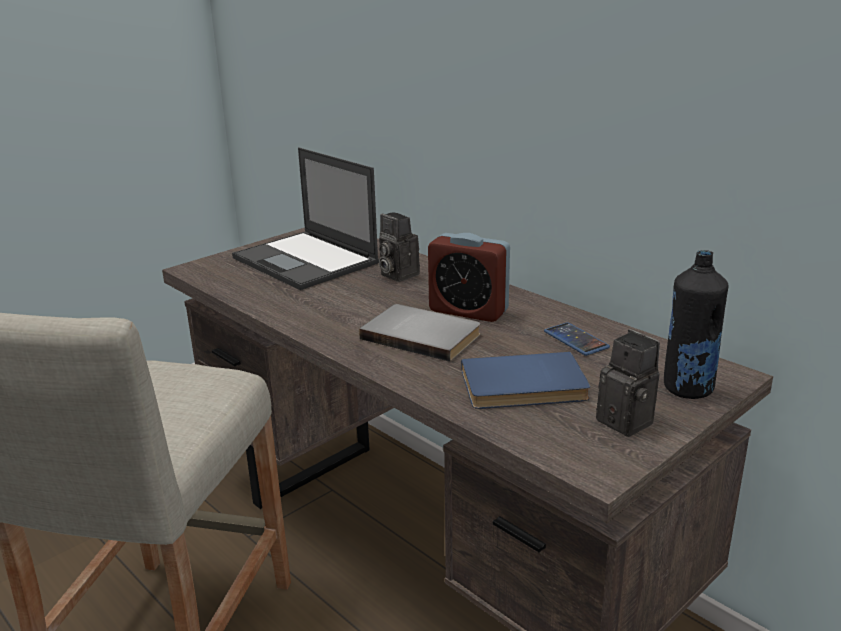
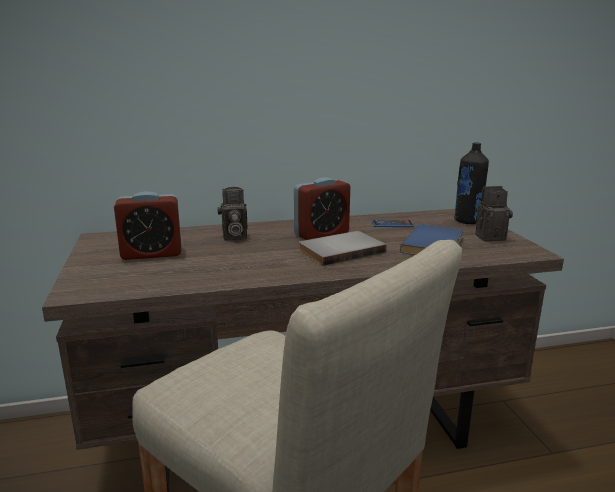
camera: 60 degrees left, 5 degrees down
(306, 261) = (152, 254): laptop -> alarm clock

